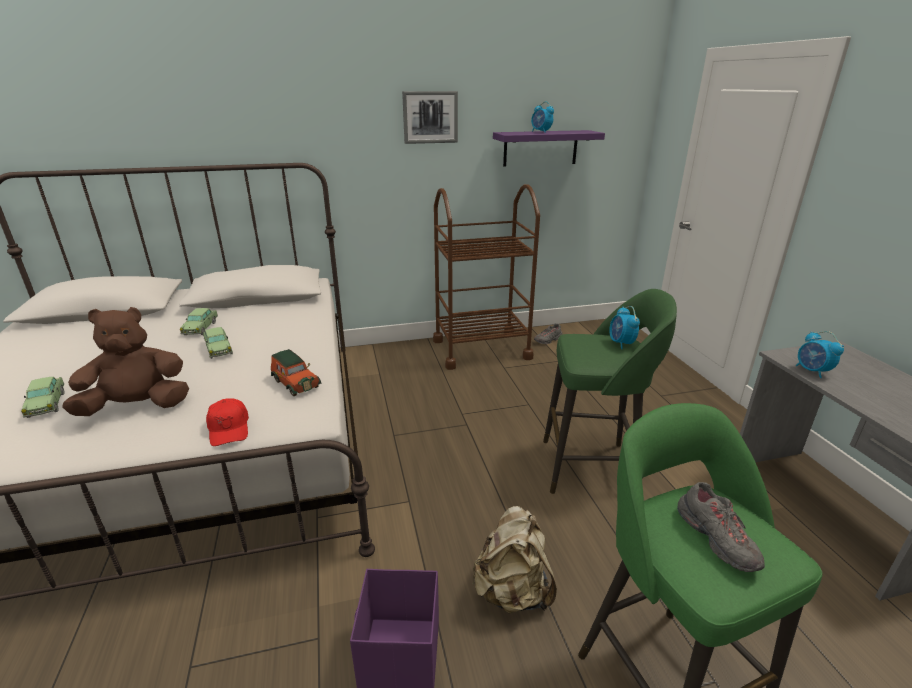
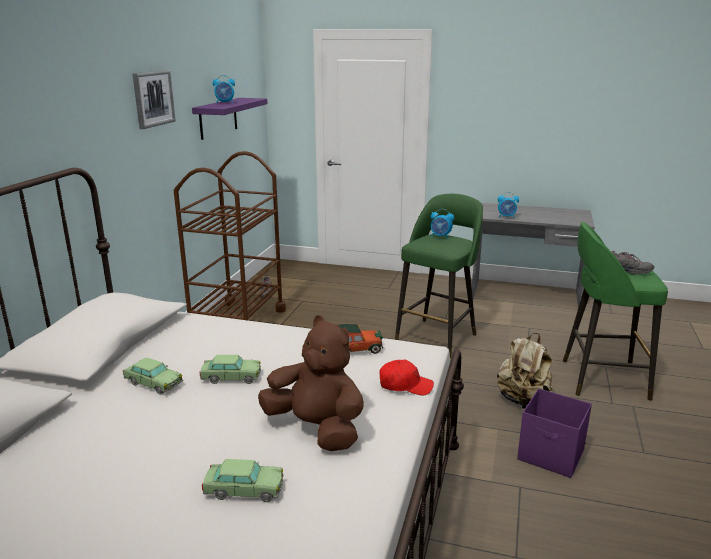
camera: 60 degrees left, 5 degrees down
(138, 406) = (316, 429): brown plush toy -> brown plush toy turned 120 degrees clockwise

